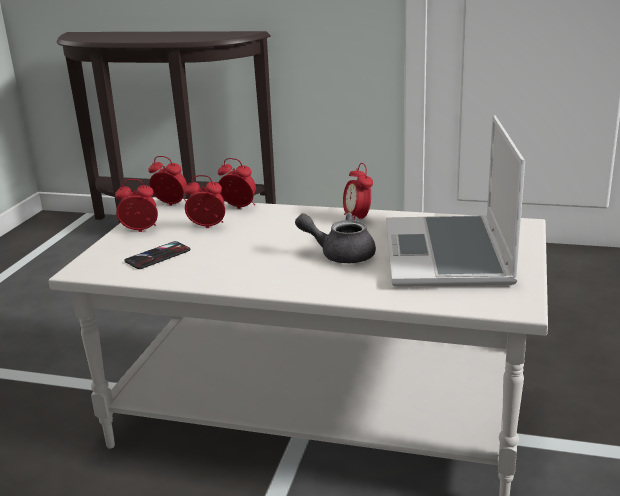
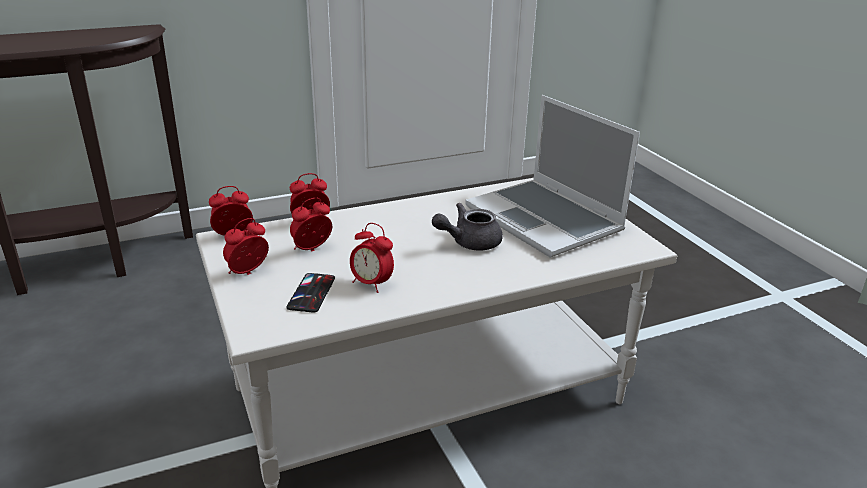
camera: 40 degrees left, 5 degrees up
(357, 219) = (432, 206): alarm clock -> alarm clock (371, 284)

